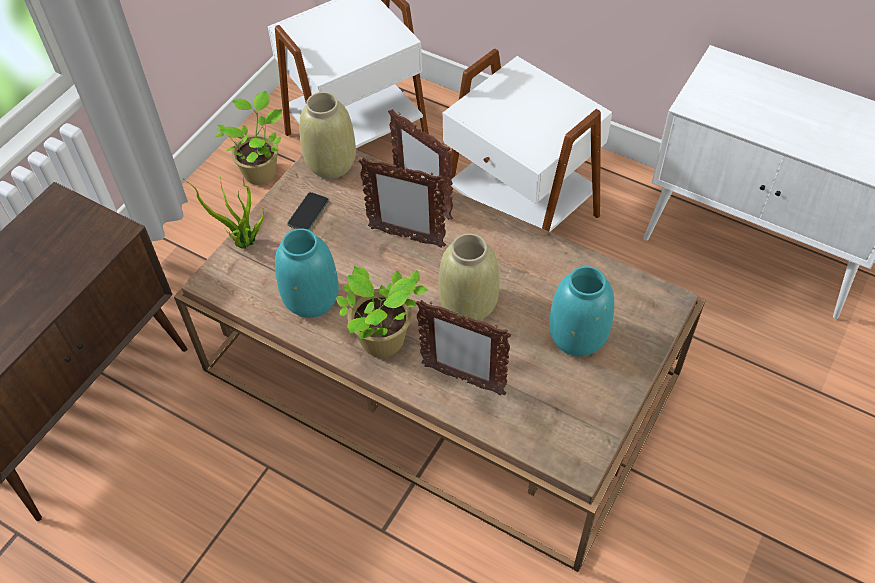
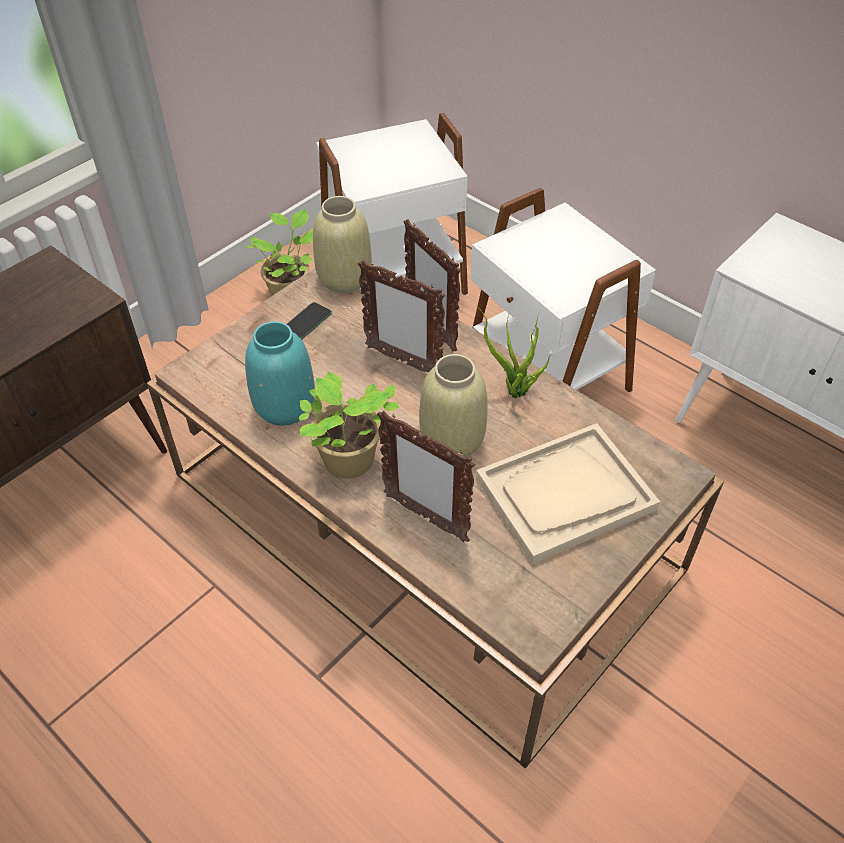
camera: 10 degrees right, 5 degrees down
(244, 244) = (232, 342): potted plant -> potted plant (515, 393)
(577, 337) = (565, 494): turquoise vase -> beige tray

